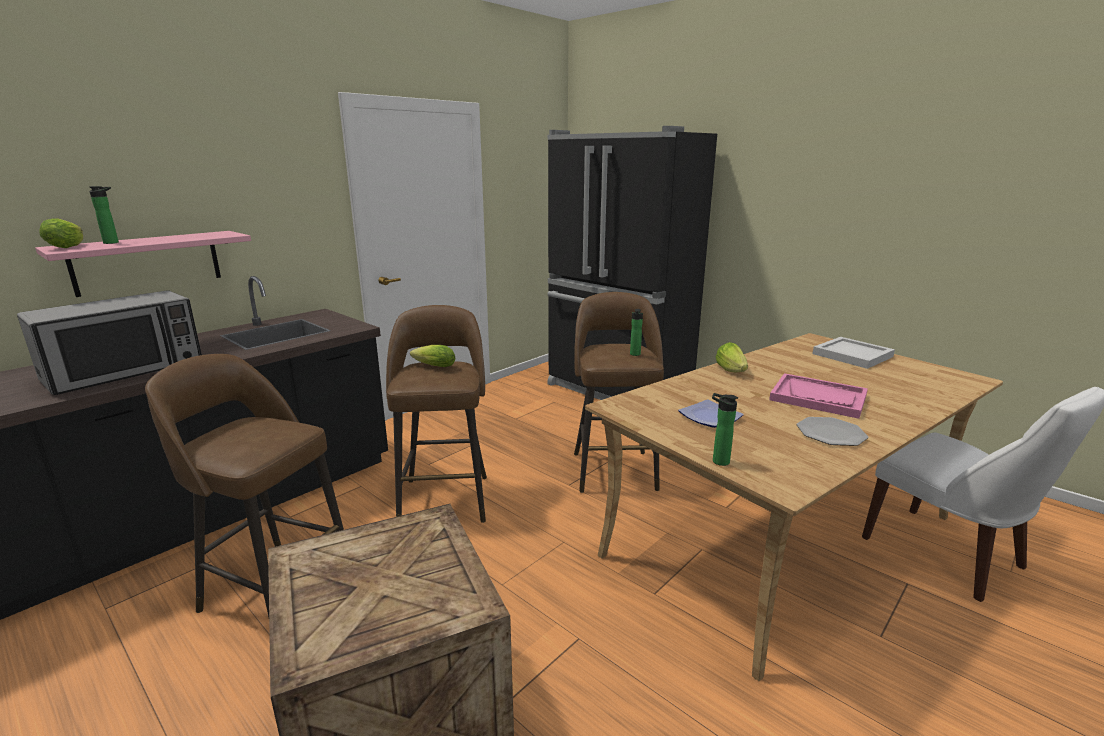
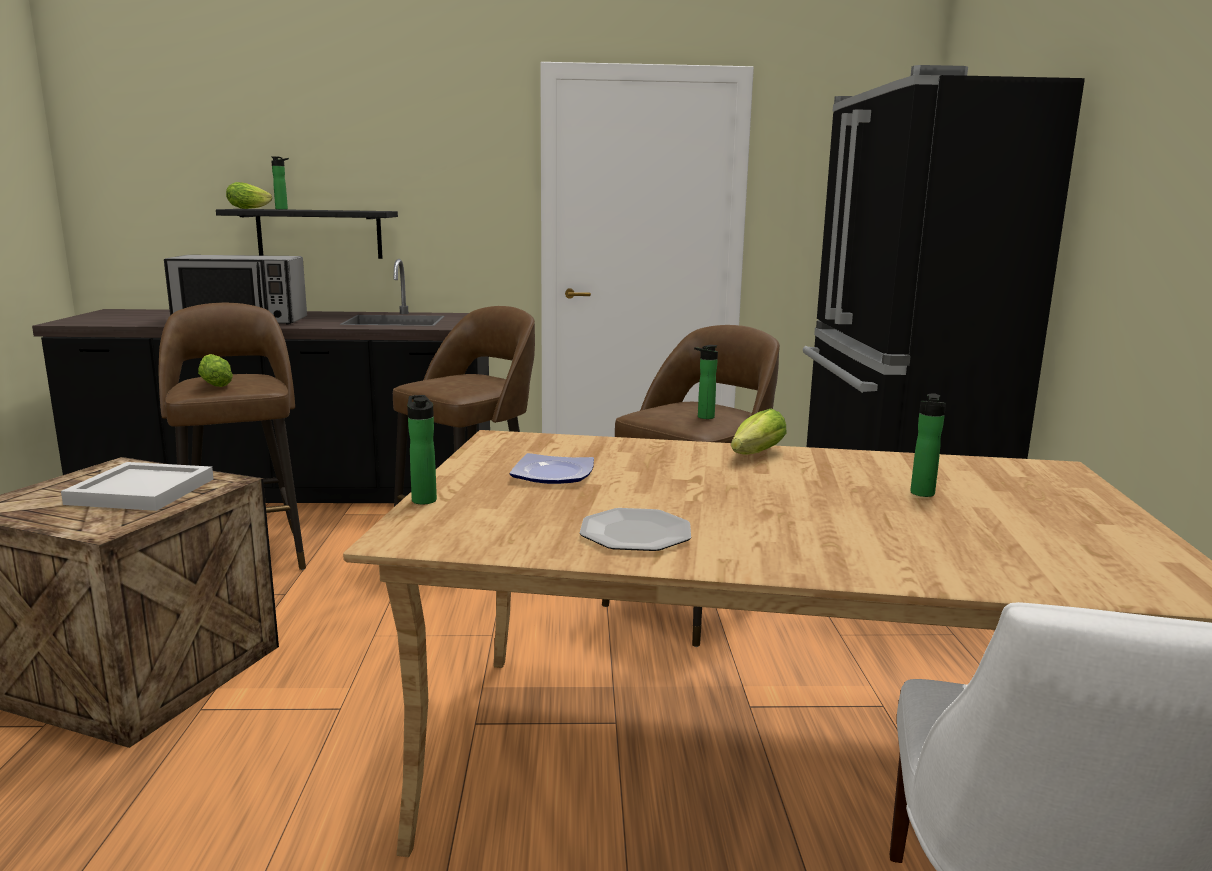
camera: 45 degrees right, 5 degrees down
(147, 262) = (319, 234): pink shelf -> black shelf
(432, 366) = (473, 377): lettuce -> lettuce (216, 384)
(818, 398) = (767, 508): pink tray -> none
(827, 368) = (922, 494): none -> bottle
(851, 355) = (1044, 498): white tray -> white tray (141, 490)

